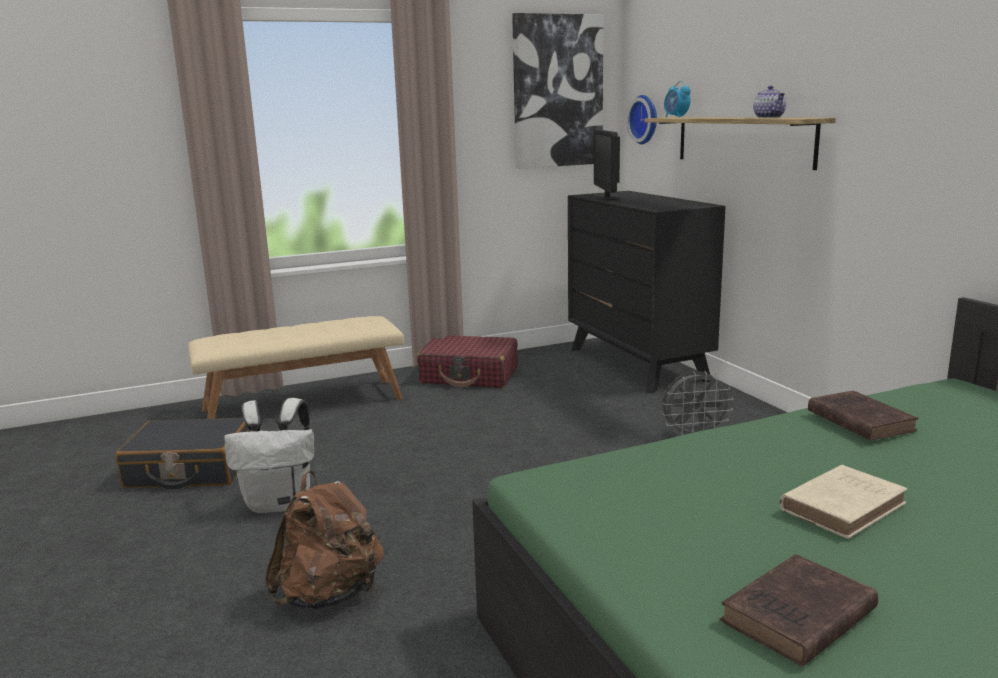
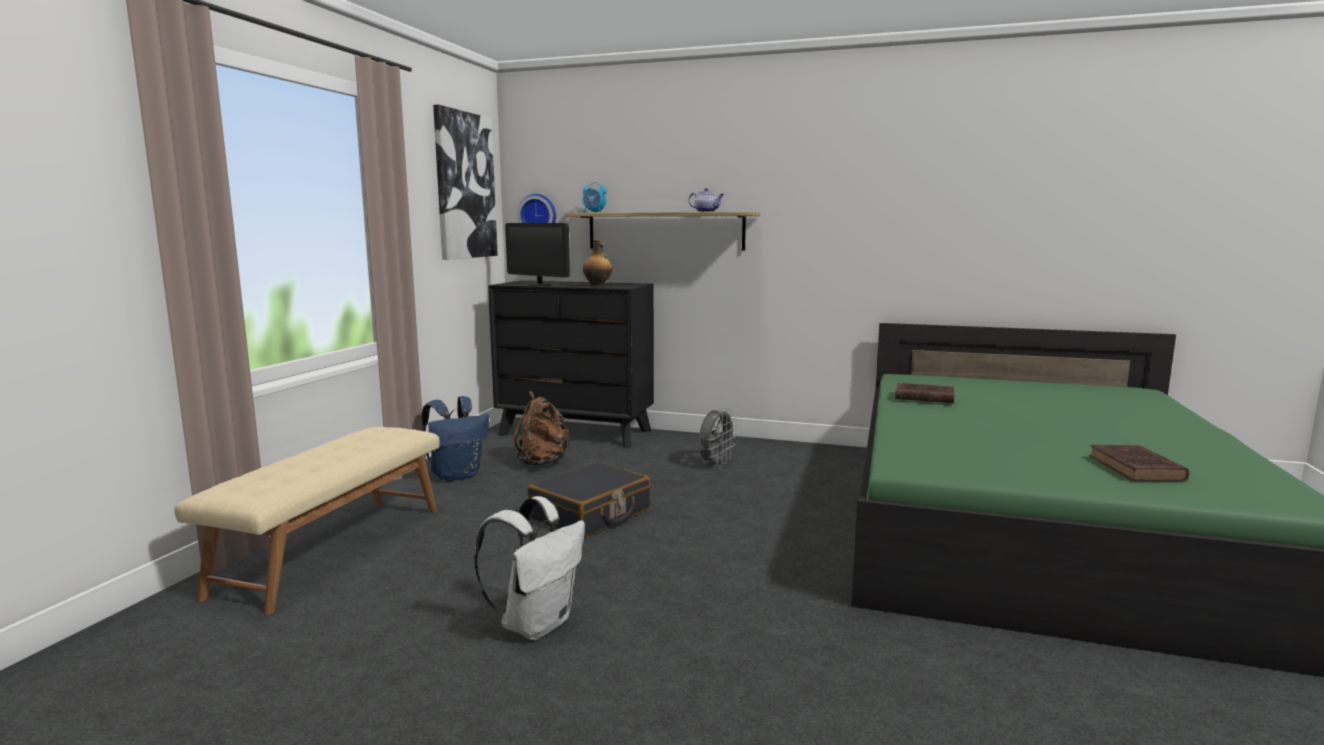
camera: 50 degrees left, 5 degrees down
(190, 469) = (351, 649): black suitcase -> black suitcase (591, 514)
(329, 595) = (745, 651): brown backpack -> brown backpack (543, 463)
(470, 375) = (456, 475): red suitcase -> blue backpack
(650, 204) = (597, 285): none -> bottle
(844, 506) = (1025, 429): beige book -> none

